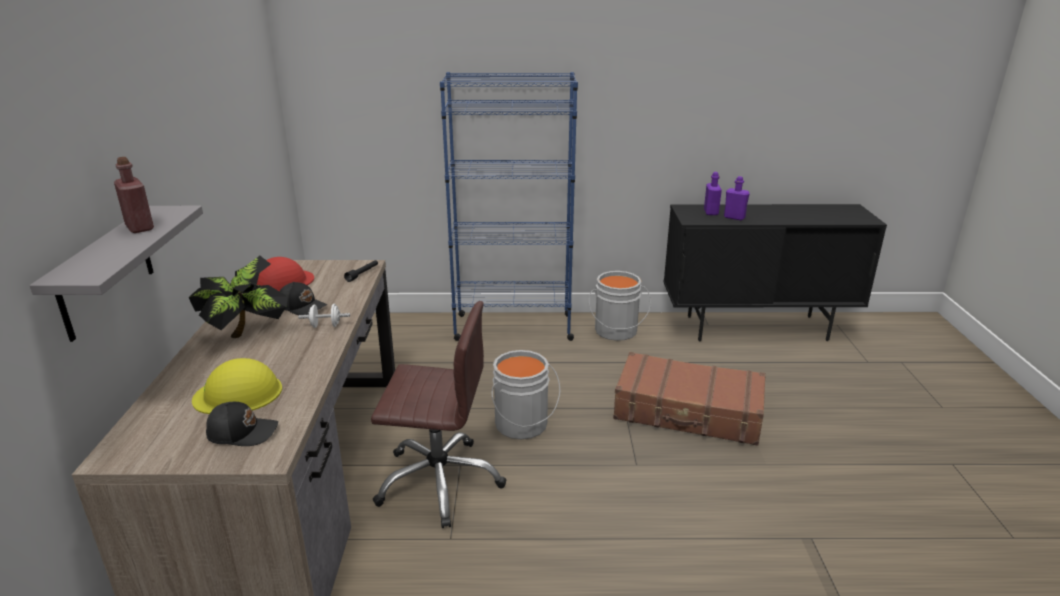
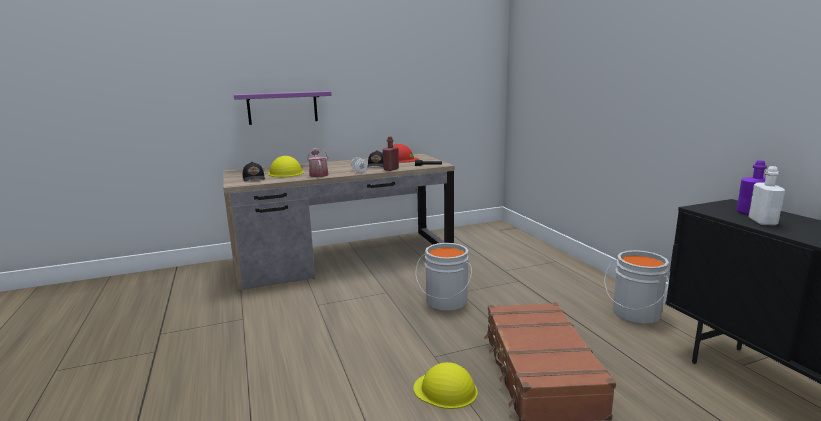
camera: 70 degrees right, 10 degrees down
(105, 272) = (282, 107): grey shelf -> purple shelf
(140, 227) = (296, 92): red bottle -> red bottle (391, 169)
(247, 334) = (340, 165): potted plant -> none
(304, 363) = (318, 174): none -> watering can
(439, 481) = (367, 290): brown office chair -> none
(513, 327) = (572, 272): blue bookcase -> none
(697, 473) = (445, 390): none -> yellow hard hat
(734, 217) = (762, 221): purple bottle -> white bottle

